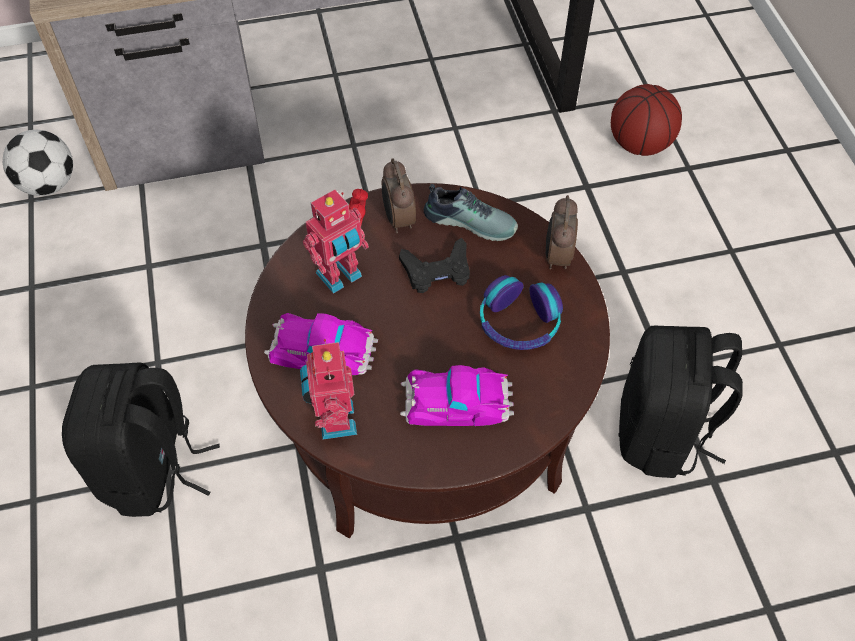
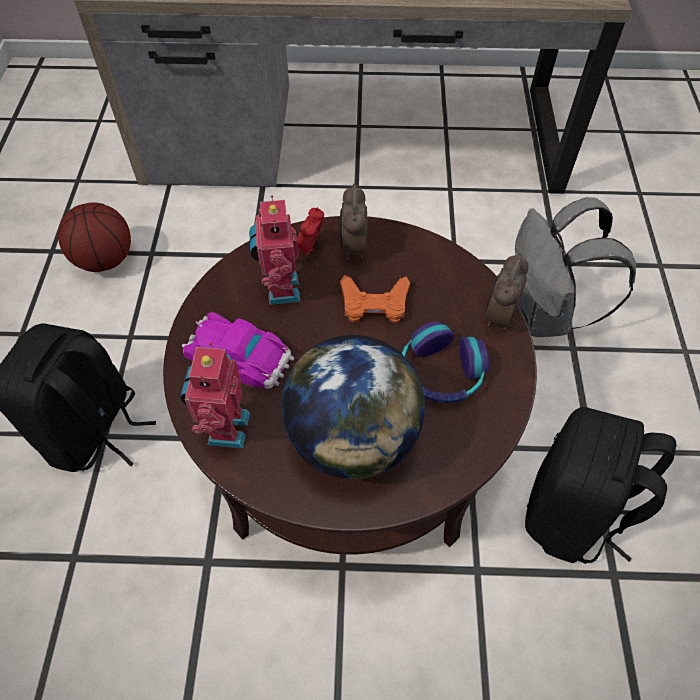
camera: 15 degrees right, 0 degrees up
(49, 184) = (96, 171): football -> none
(340, 277) = (280, 290): toy robot -> toy robot turned 105 degrees clockwise
(437, 271) = (374, 304): black game controller -> orange game controller
(456, 401) = (352, 438): toy car -> globe
(471, 220) = (422, 262): shoe -> none
(587, 244) = (544, 315): none -> grey backpack
(638, 144) = (617, 235): basketball -> basketball (104, 259)

